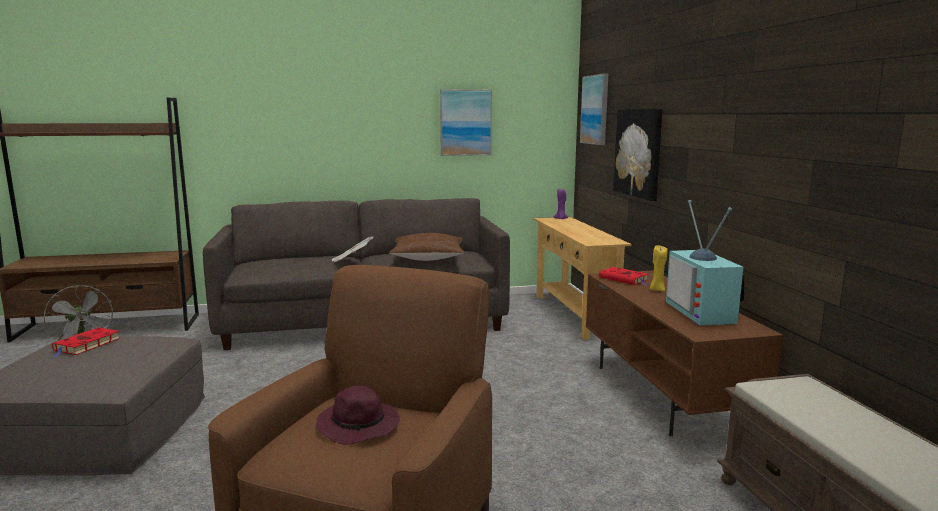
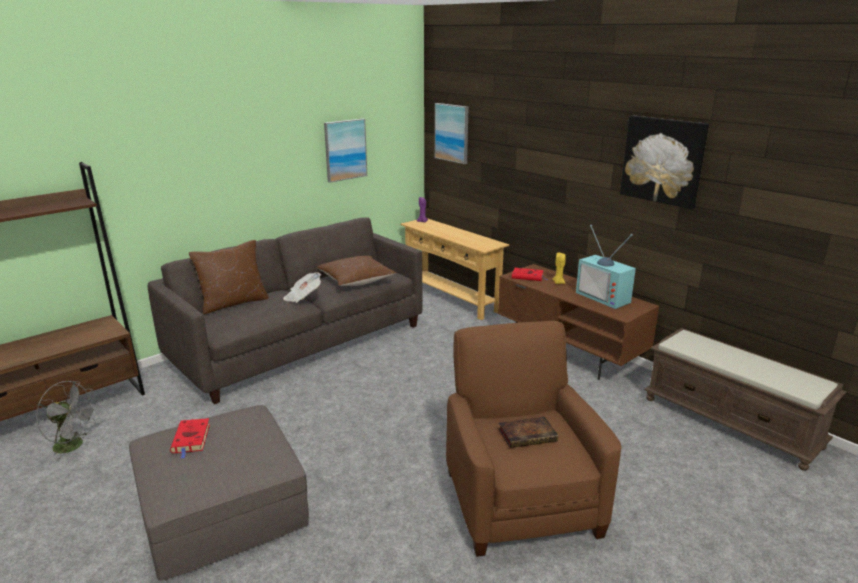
camera: 30 degrees left, 10 degrees up
(290, 257) = (233, 303): none -> brown pillow
(359, 426) = (528, 435): purple hat -> book
(639, 152) = (511, 176): picture -> picture (663, 160)

